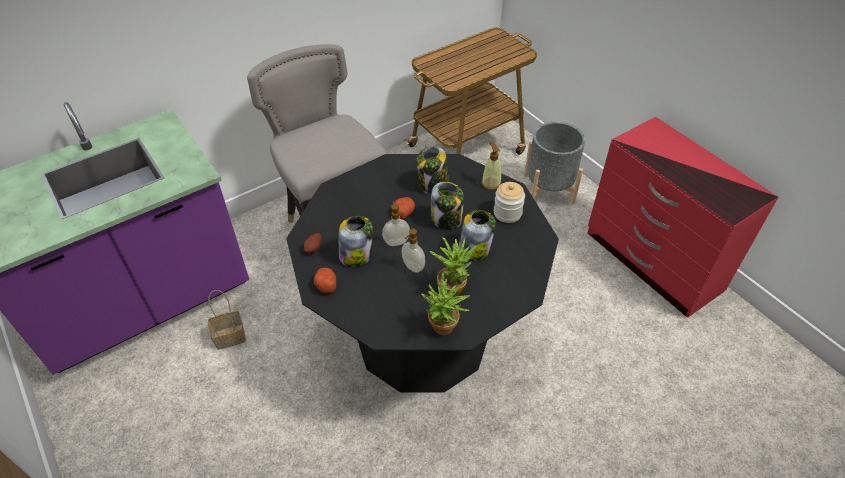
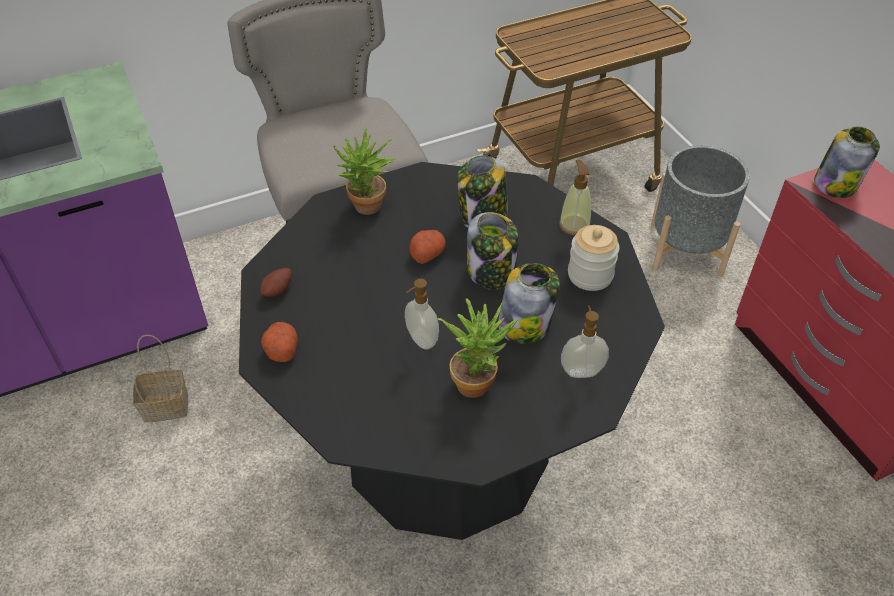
camera: 10 degrees right, 0 degrees up
(356, 255) = (339, 309): jar -> jar (836, 184)
(396, 241) = (405, 297): soap dispenser -> soap dispenser (581, 370)
(443, 330) = (445, 447): potted plant -> potted plant (366, 209)

